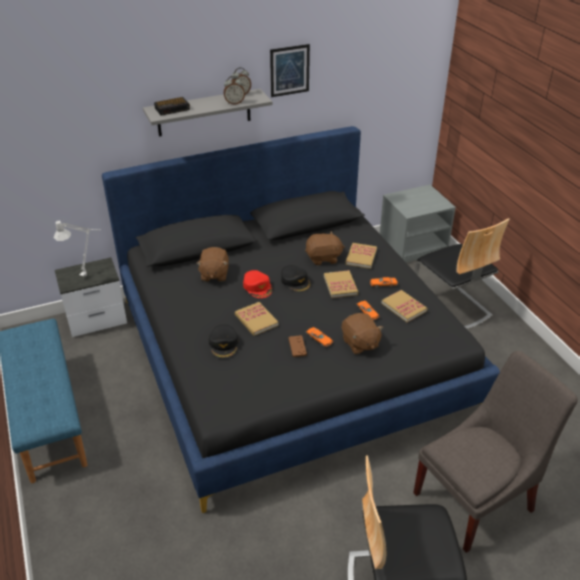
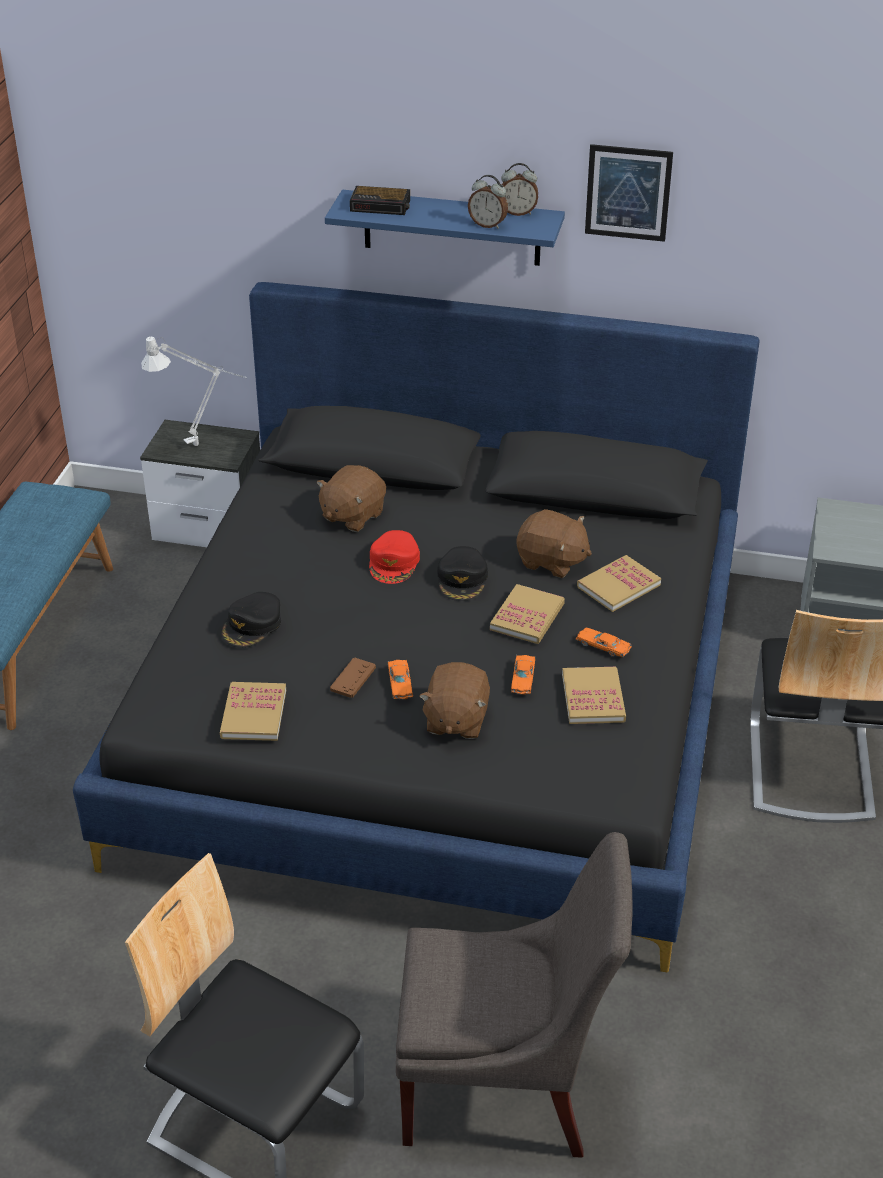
camera: 35 degrees right, 0 degrees up
(204, 113) = (452, 228): grey shelf -> blue shelf
(256, 320) = (335, 611): book -> book (253, 714)

